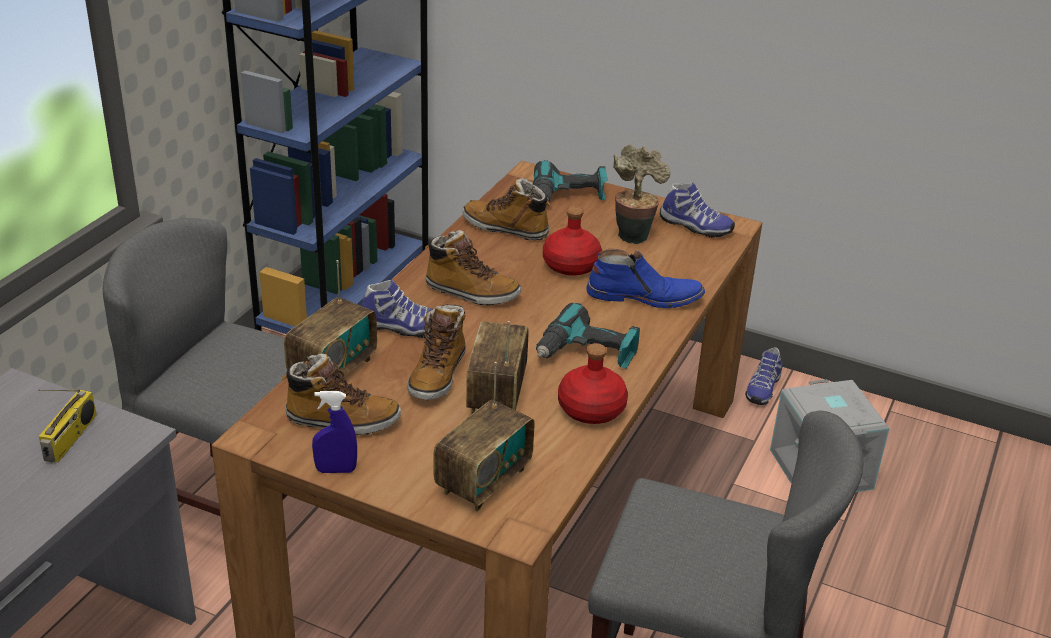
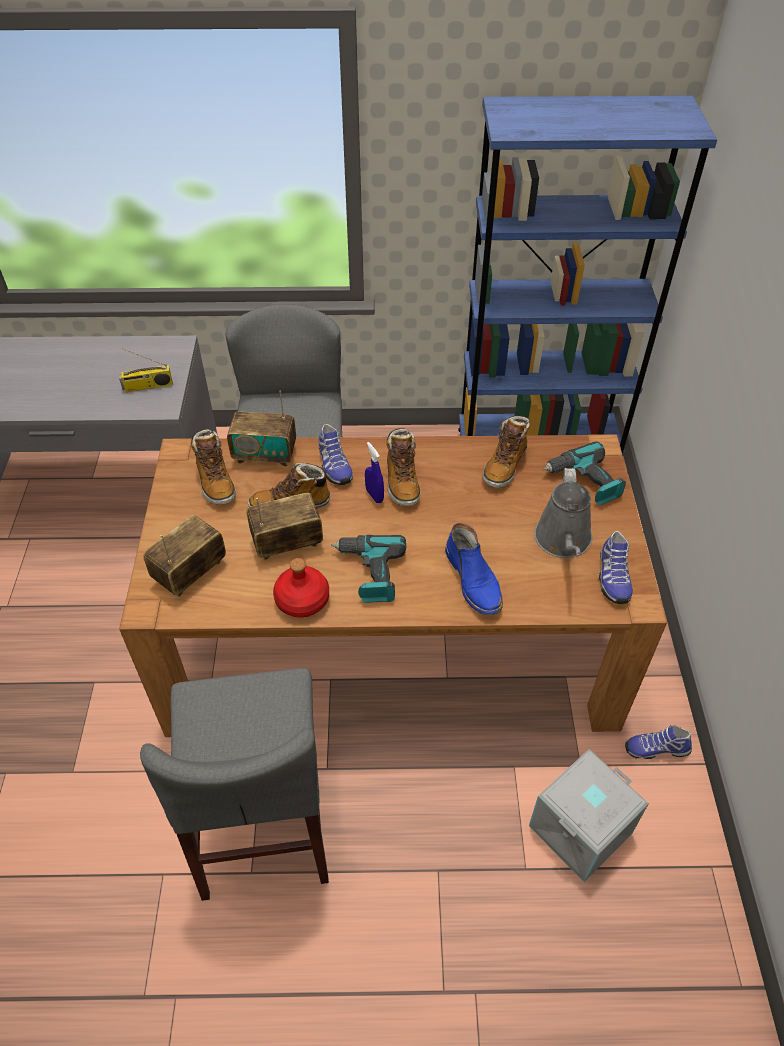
camera: 65 degrees right, 15 degrees up
(336, 470) = (166, 500): blue spray bottle -> blue spray bottle (374, 495)
(483, 481) = (190, 572): radio -> radio turned 120 degrees clockwise
(506, 228) = (504, 465): boot -> boot turned 150 degrees counterclockwise
(570, 265) = (484, 520): red bottle -> none
(633, 234) = (563, 541): potted plant -> grey watering can

